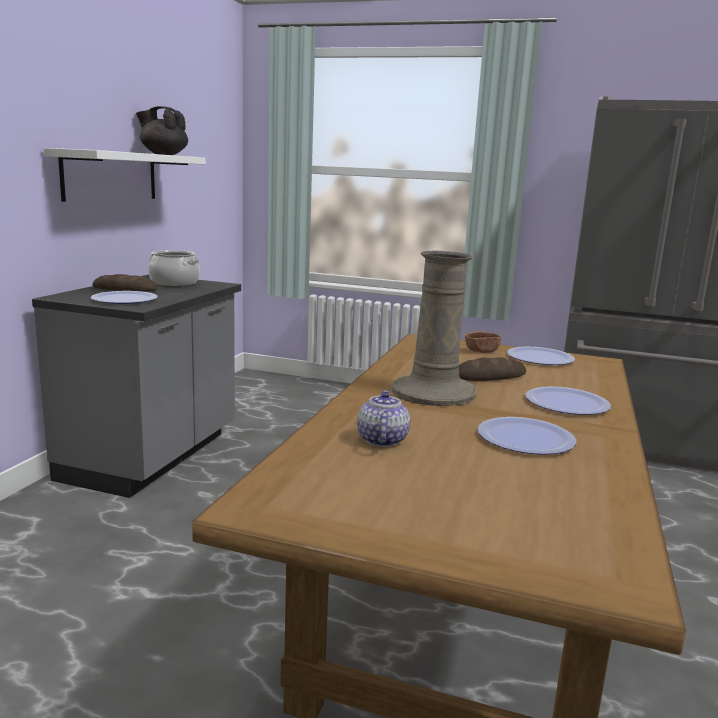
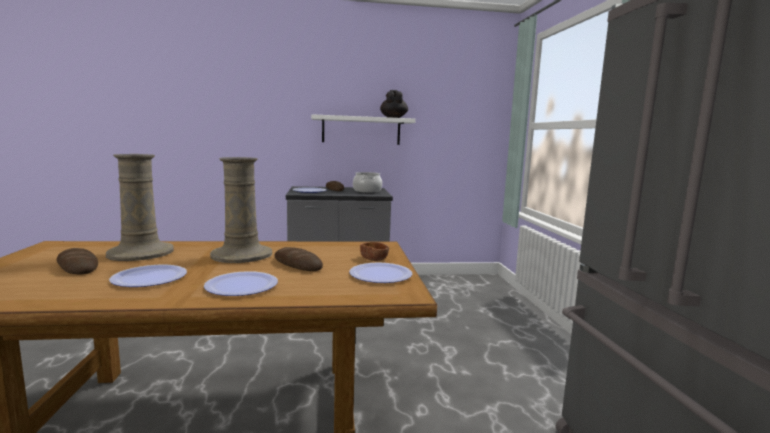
camera: 65 degrees right, 5 degrees down
(381, 440) = (140, 253): teapot -> beige vase
(446, 478) = (77, 266): none -> bread

